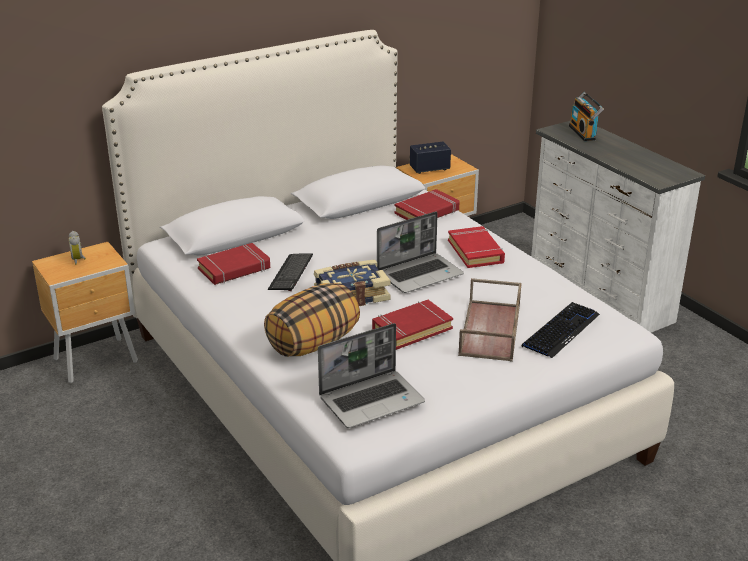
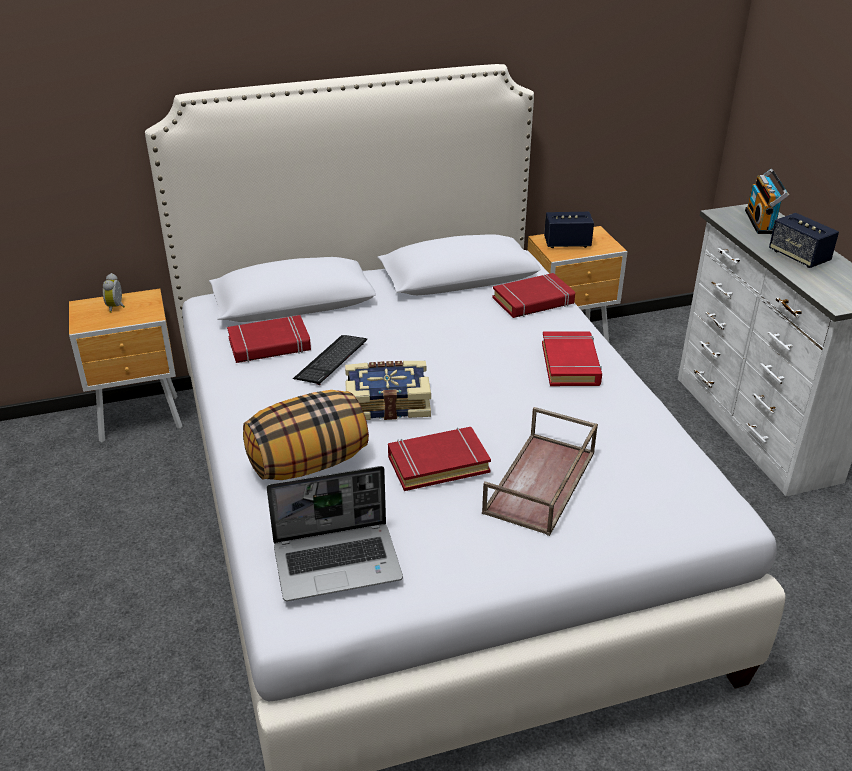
camera: 15 degrees right, 5 degrees up
(420, 274) = (486, 386): laptop -> none
(561, 331) = (635, 500): keyboard -> none
(619, 153) = (798, 257): none -> speaker

